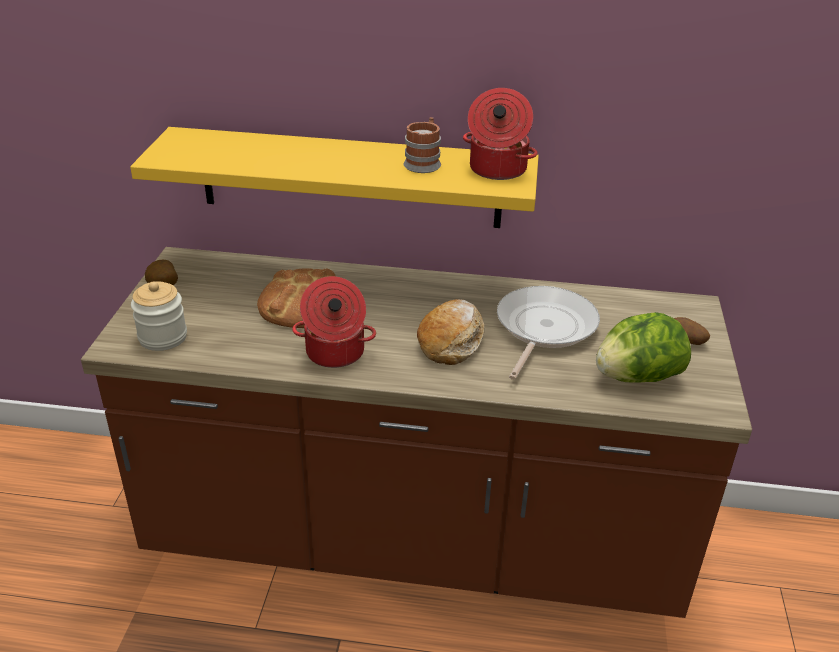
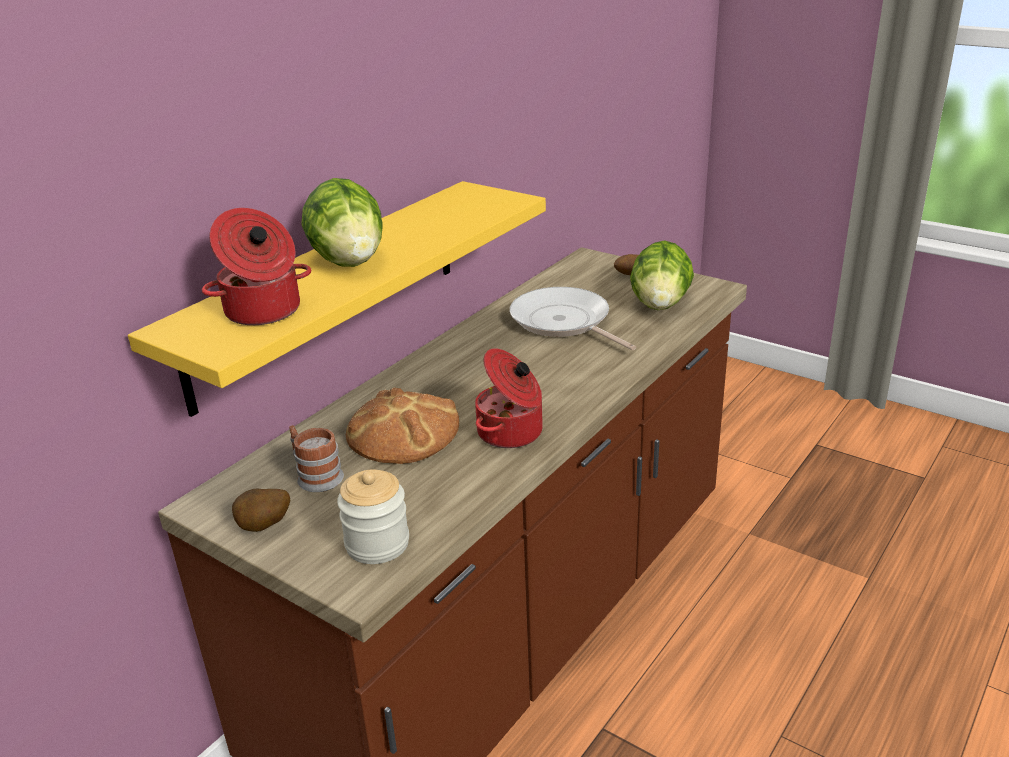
camera: 60 degrees left, 5 degrees down
(323, 157) = (349, 261): none -> lettuce
(424, 162) = (423, 222): mug -> mug (315, 476)
(451, 341) = (545, 367): bread -> none
(496, 170) = (475, 199): cooking pot -> cooking pot (263, 312)

